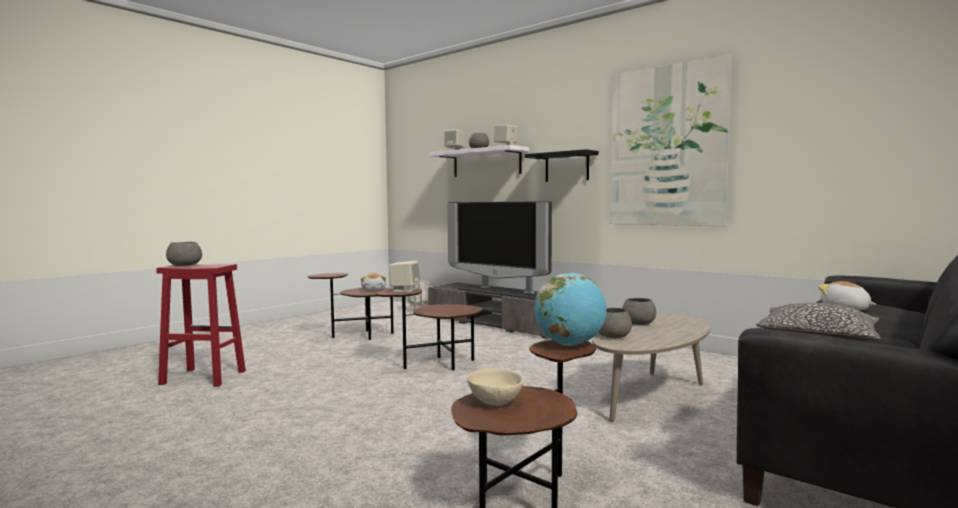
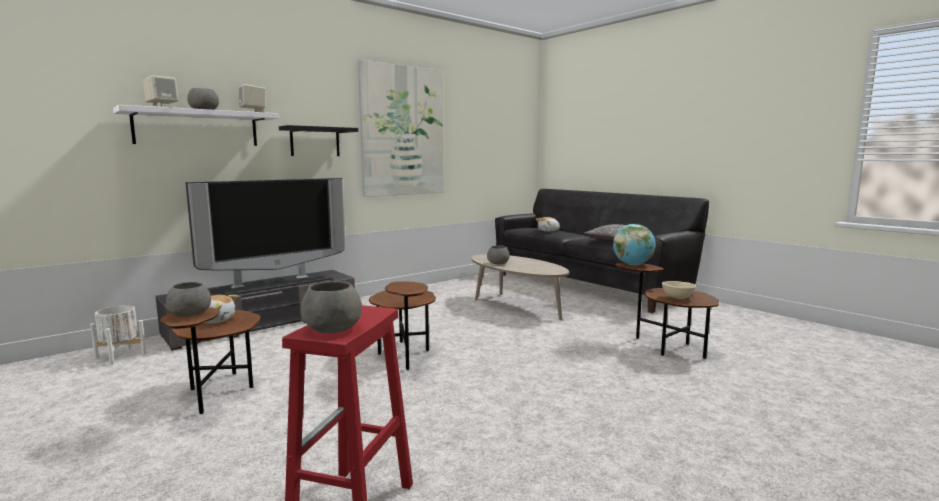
camera: 80 degrees left, 5 degrees up
(404, 290) = (402, 285): beige speaker -> none
(613, 336) = (533, 270): grey bowl -> grey bowl (189, 313)

